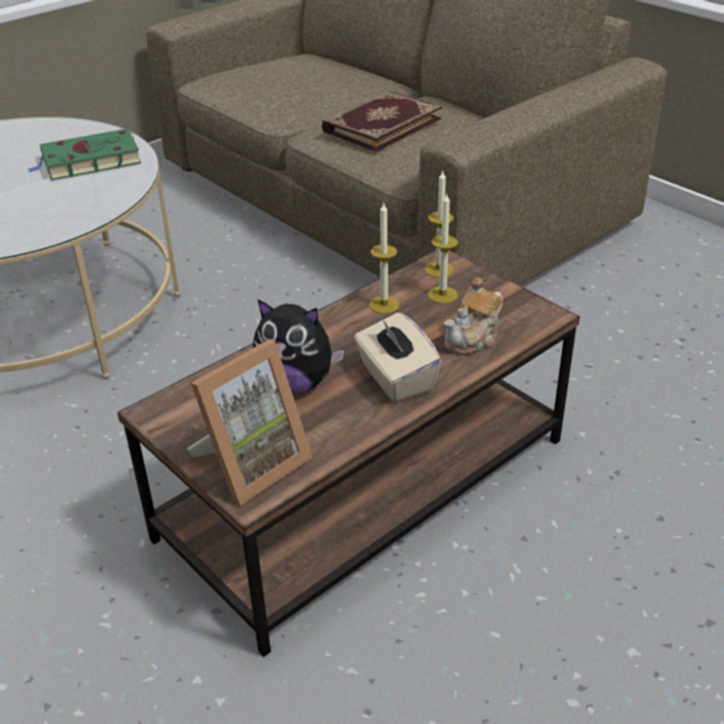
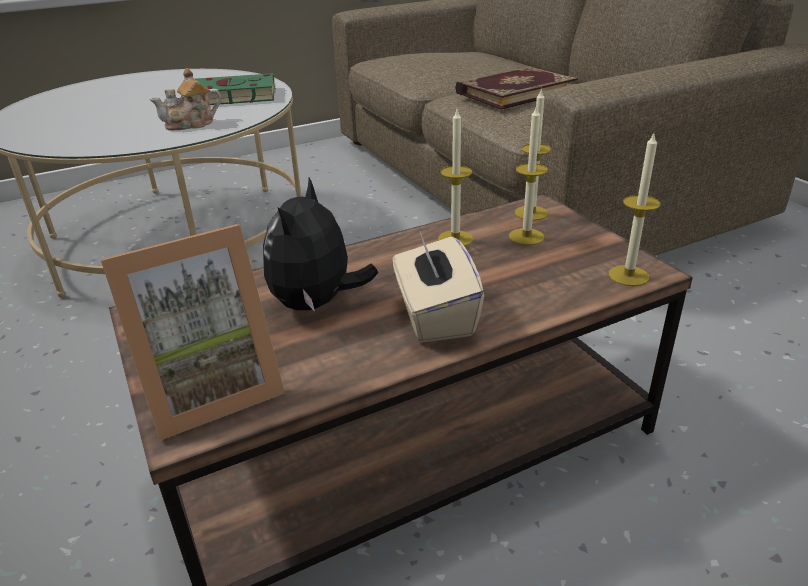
camera: 15 degrees right, 5 degrees down
(296, 382) = (317, 304): plush toy -> plush toy turned 75 degrees clockwise
(473, 339) = (547, 285): teapot -> teapot (191, 124)
(532, 321) = (628, 275): none -> candle

